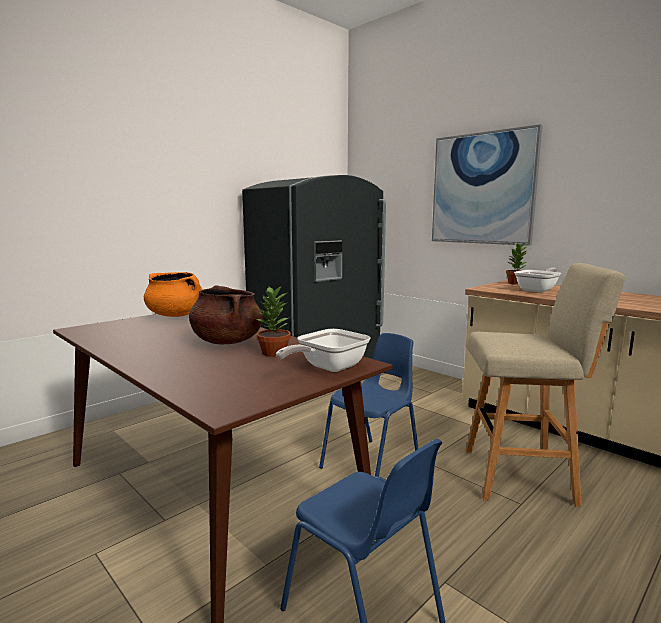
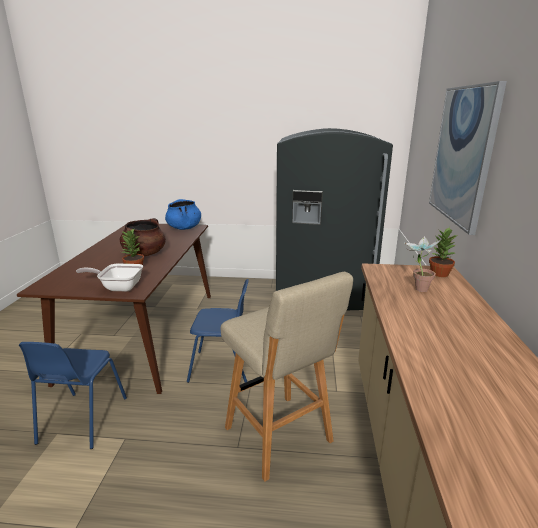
camera: 50 degrees right, 10 degrees up
(176, 315) = (184, 228): orange cooking pot -> blue cooking pot
(538, 290) = (416, 288): frying pan -> potted plant

